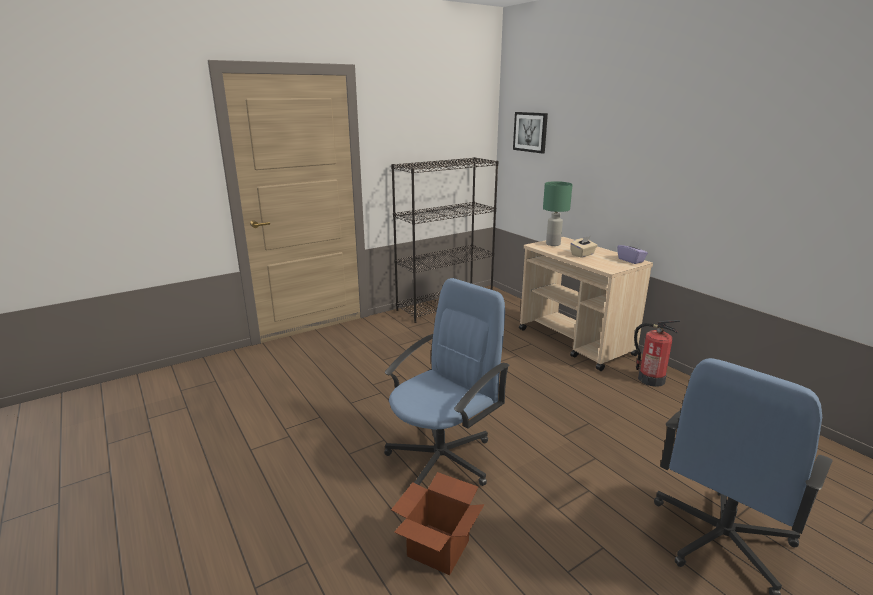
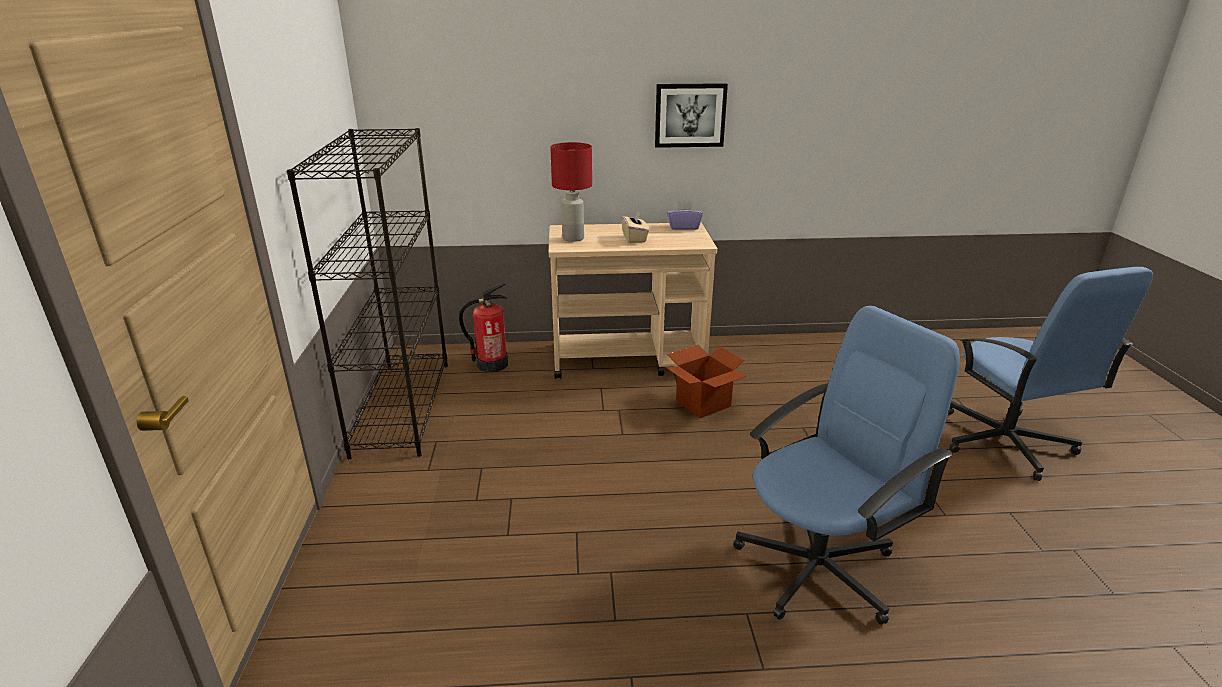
camera: 60 degrees left, 5 degrees up
(438, 548) = (998, 639): cardboard box -> cardboard box (703, 403)
(442, 458) = (819, 568): blue office chair -> blue office chair turned 75 degrees clockwise
(530, 132) = (439, 71): picture -> picture (690, 115)
(552, 244) = (572, 238): green table lamp -> red table lamp
(650, 379) = (745, 356): fire extinguisher -> fire extinguisher (491, 364)

